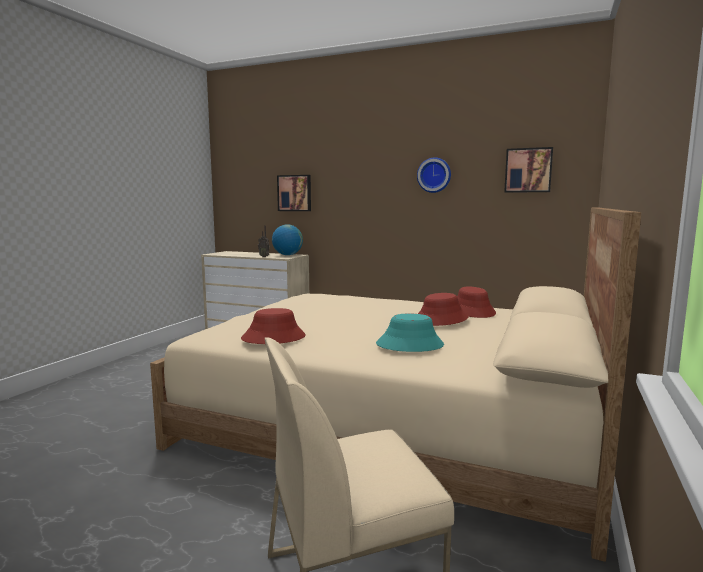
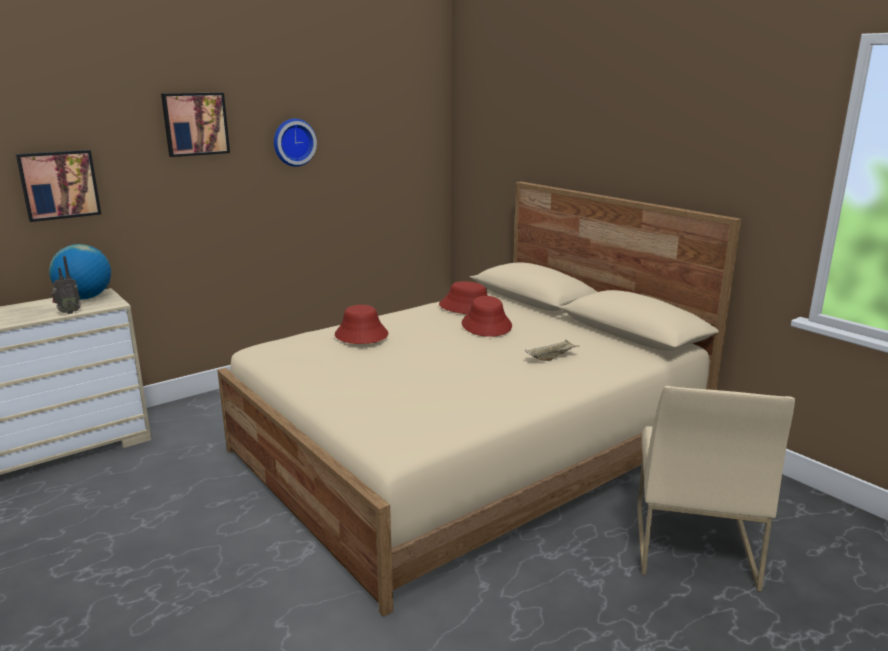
camera: 60 degrees left, 10 degrees up
(273, 338) = (464, 405): red hat -> red hat (361, 335)
(410, 345) = (551, 358): turquoise hat -> beige tray
(528, 170) = (393, 132): picture -> picture (195, 124)

